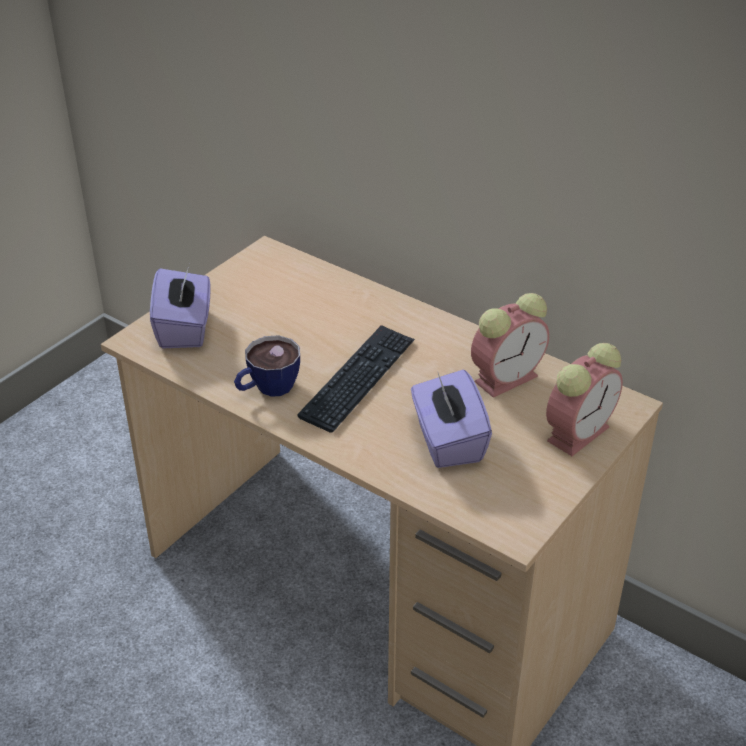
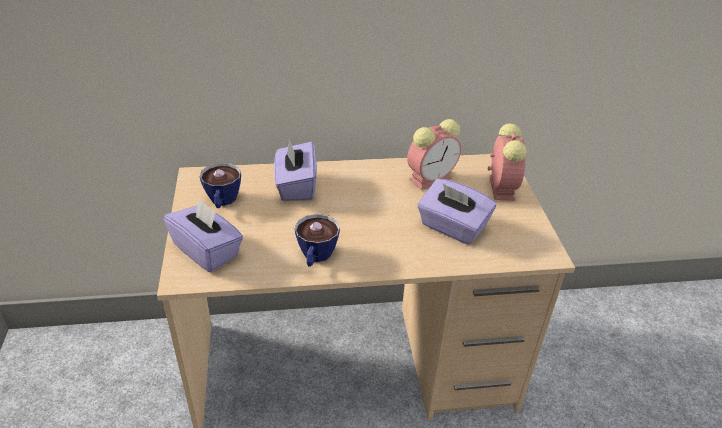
camera: 45 degrees left, 0 degrees up
(257, 290) = (222, 202): none -> cup
(346, 310) = (296, 186): none -> purple tissue box
(358, 379) = (359, 221): keyboard -> none
(507, 377) = (431, 178): alarm clock -> alarm clock turned 45 degrees clockwise

